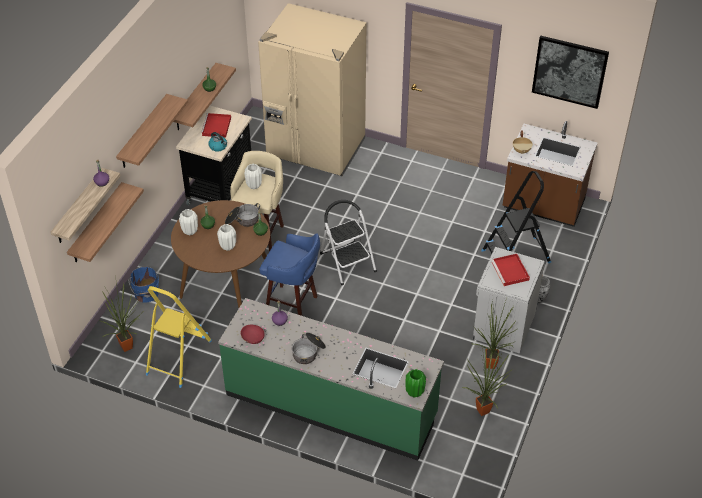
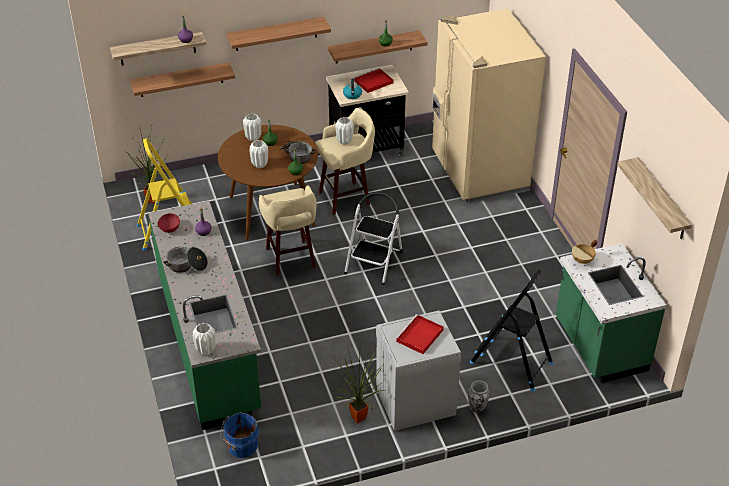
camera: 50 degrees right, 5 degrees down
(146, 294) = (215, 178): blue bucket -> blue bucket (241, 446)
(293, 305) = (291, 260): blue stool -> beige stool
(415, 392) = (206, 350): green vase -> white vase
(482, 409) = (301, 441): potted plant -> none
(543, 206) = (599, 346): brown counter -> green counter
(569, 71) = (662, 200): picture -> shelf

